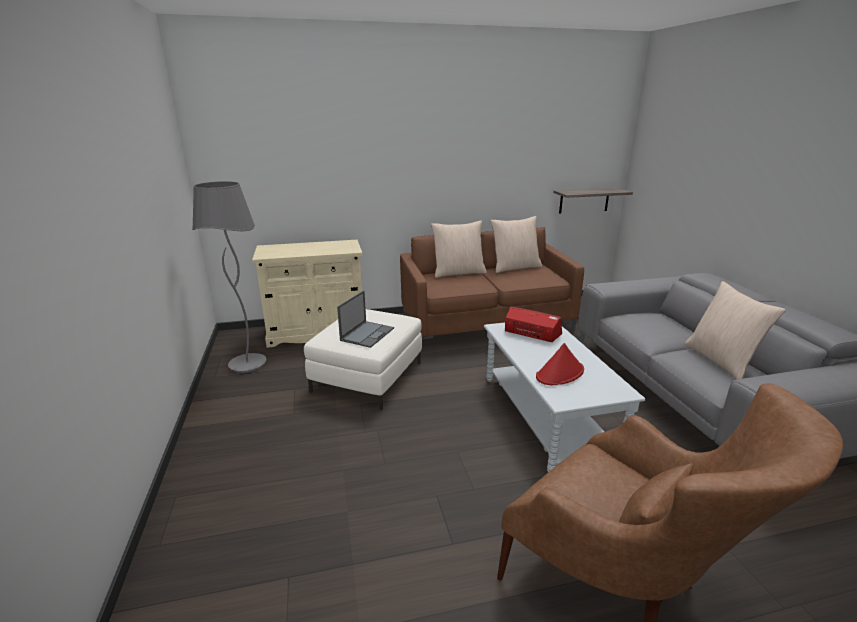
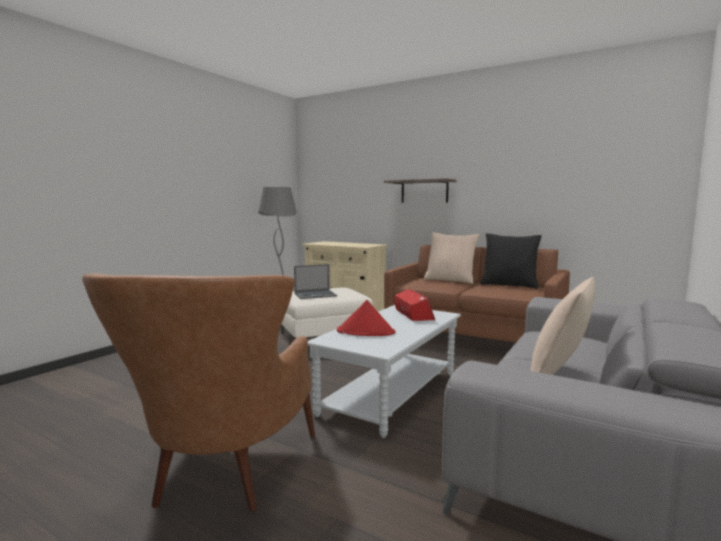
camera: 45 degrees right, 15 degrees down
(515, 267) = (509, 285): beige pillow -> black pillow
(584, 200) = (627, 228): shelf -> shelf (424, 191)

